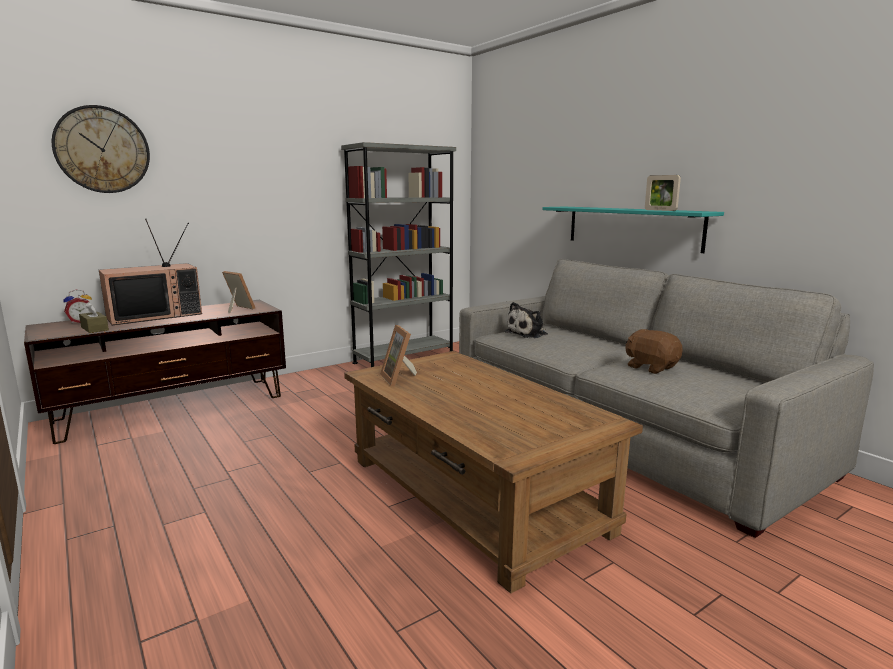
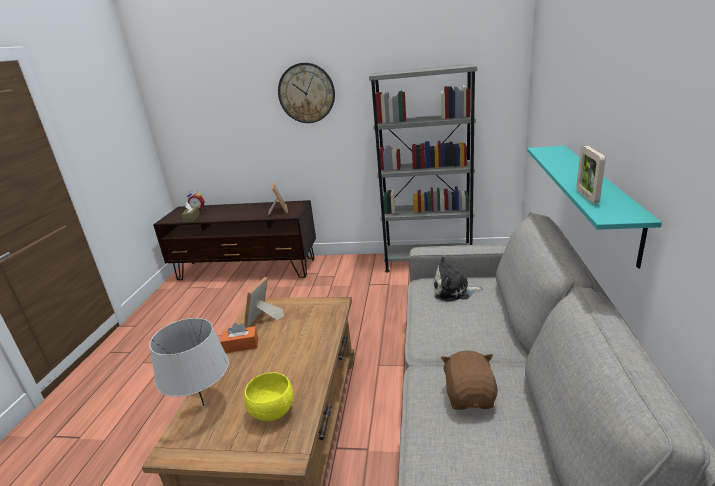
camera: 45 degrees right, 10 degrees up
(102, 150) = (204, 98): wall clock -> wall clock (306, 93)
(156, 315) = (234, 209): television -> none
(418, 395) = (241, 345): none -> orange tissue box
(477, 430) = (204, 405): none -> grey table lamp
(548, 412) = (273, 412): none -> yellow bowl

